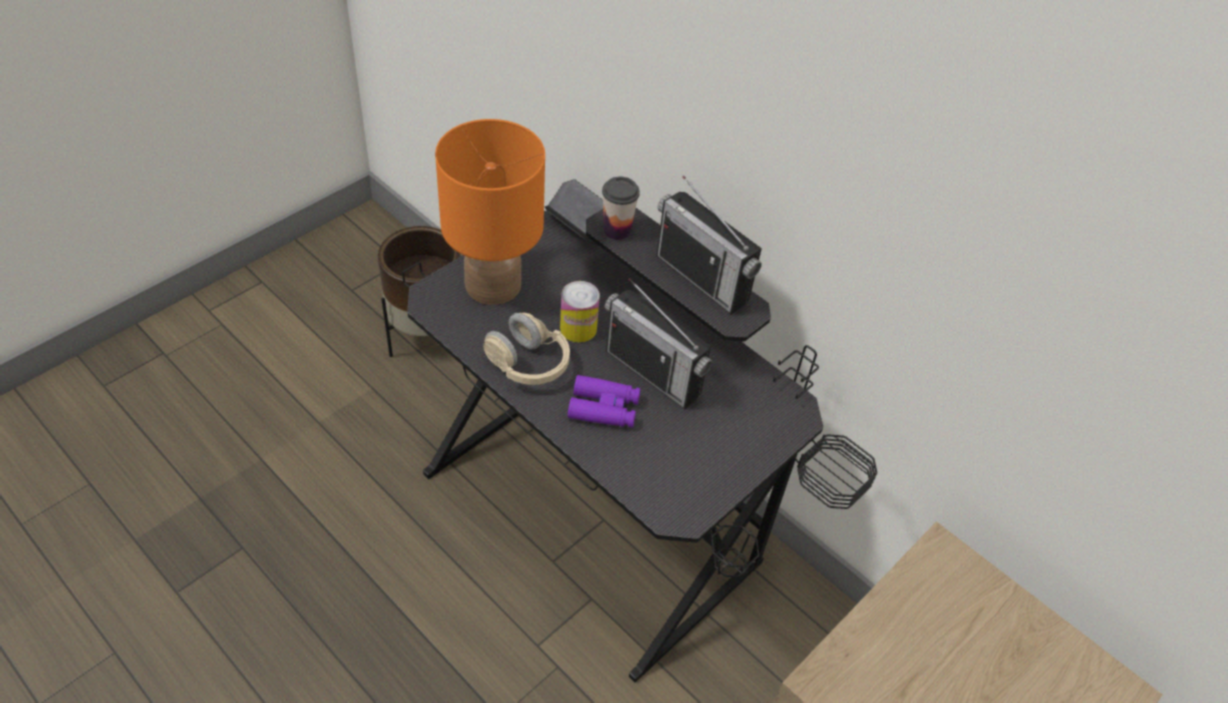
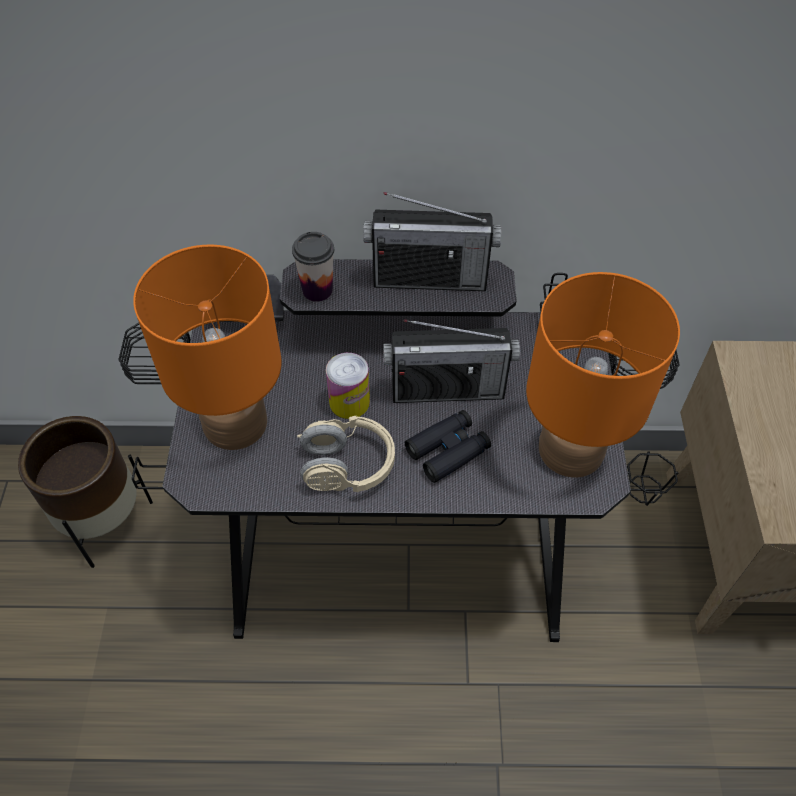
camera: 40 degrees left, 5 degrees up
(604, 408) = (448, 450): purple binoculars -> black binoculars
(690, 479) = (572, 450): none -> orange table lamp

